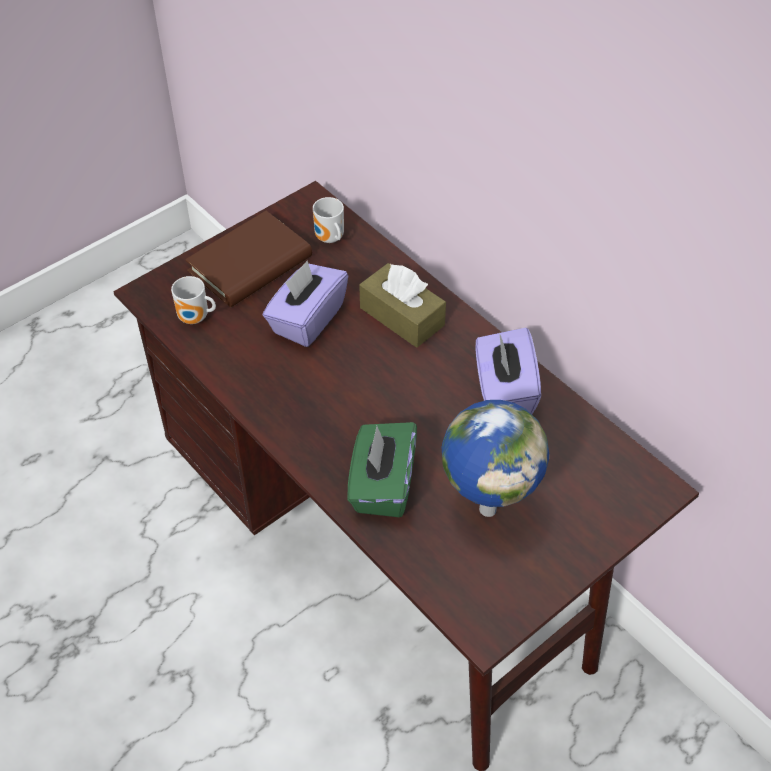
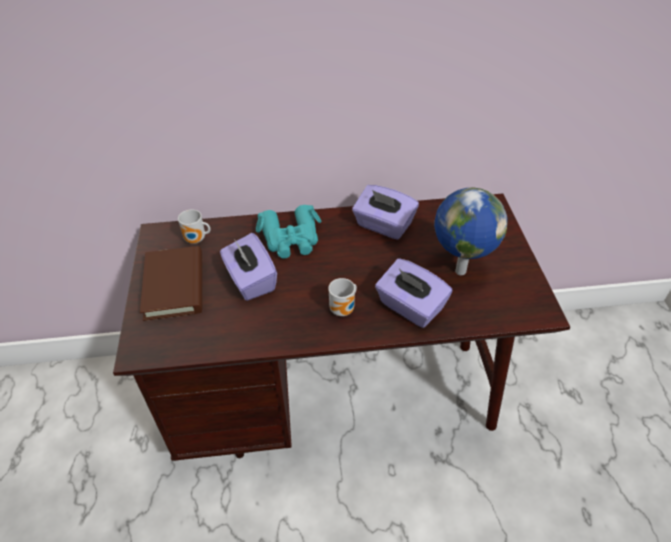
camera: 55 degrees left, 5 degrees down
(195, 319) = (191, 336): mug -> mug (344, 310)
(382, 485) = (410, 307): green tissue box -> purple tissue box
(402, 316) = (291, 239): brown tissue box -> turquoise binoculars

